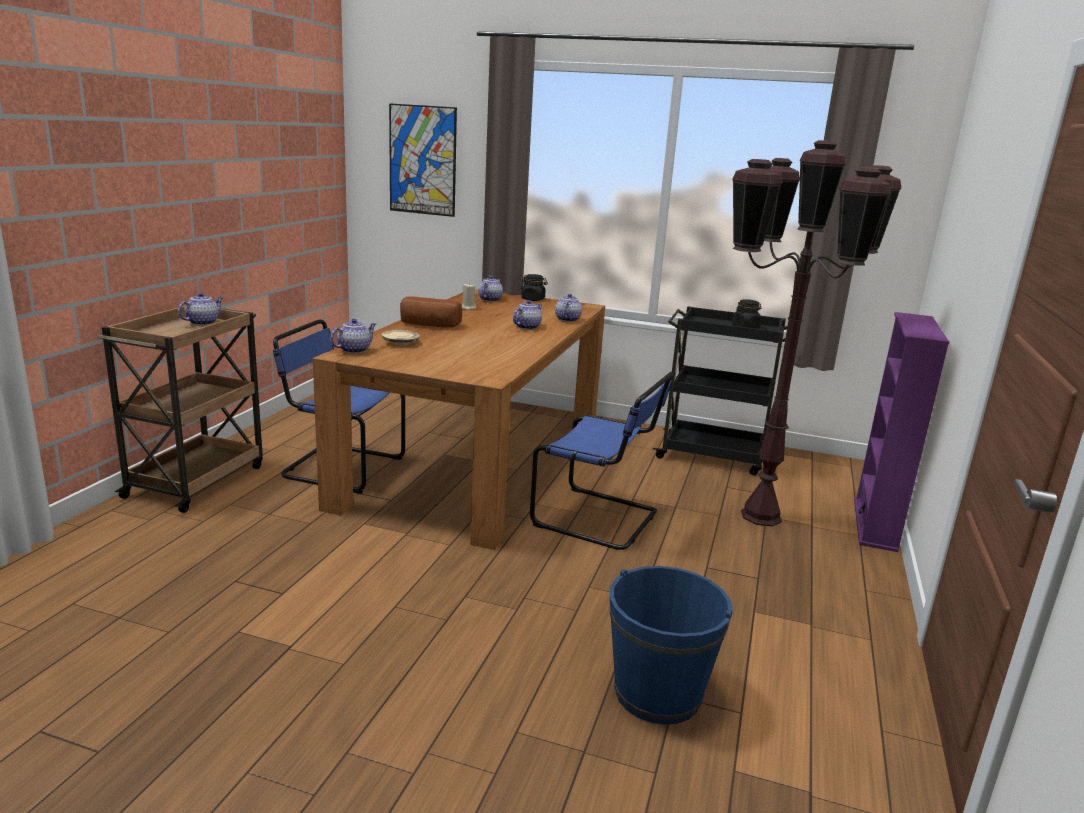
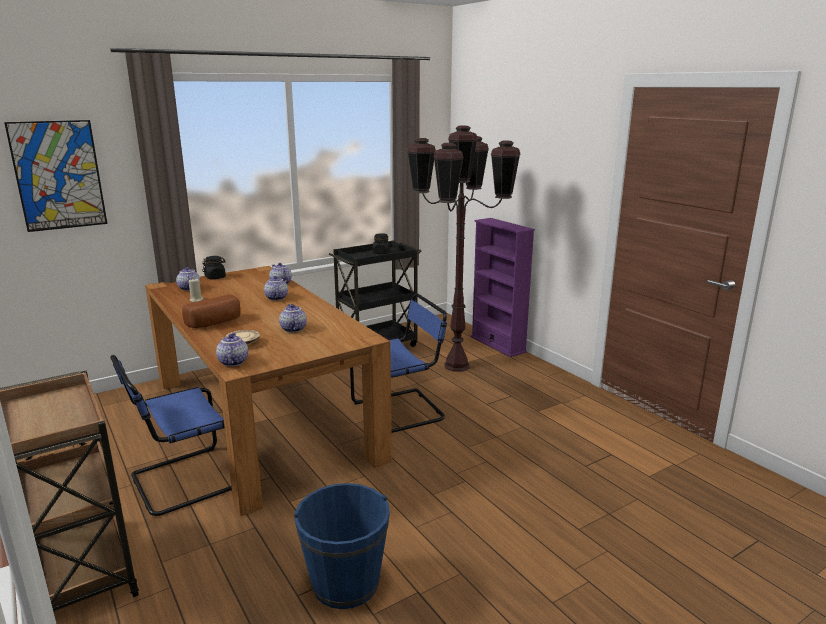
camera: 50 degrees left, 0 degrees up
(203, 322) = (44, 402): teapot -> teapot (293, 329)
(657, 694) = (580, 470): blue bucket -> blue bucket (345, 583)

